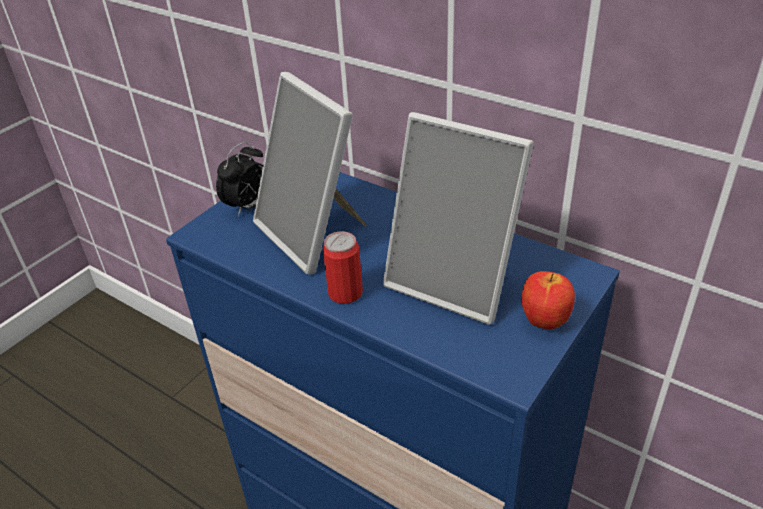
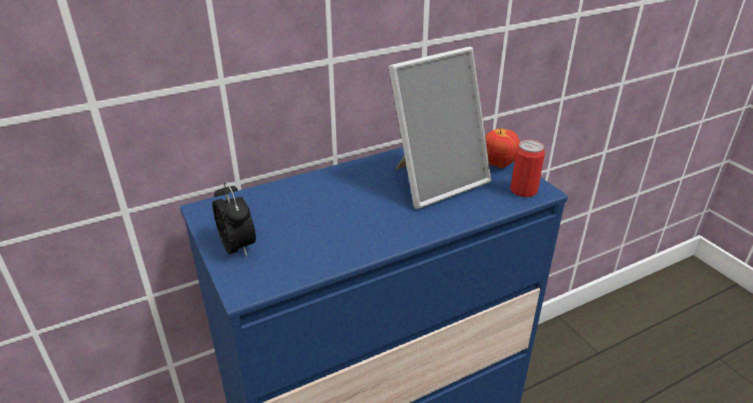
camera: 65 degrees left, 5 degrees down
(314, 234) = (320, 223): picture frame -> none
(345, 293) = (409, 228): can -> can (523, 190)

